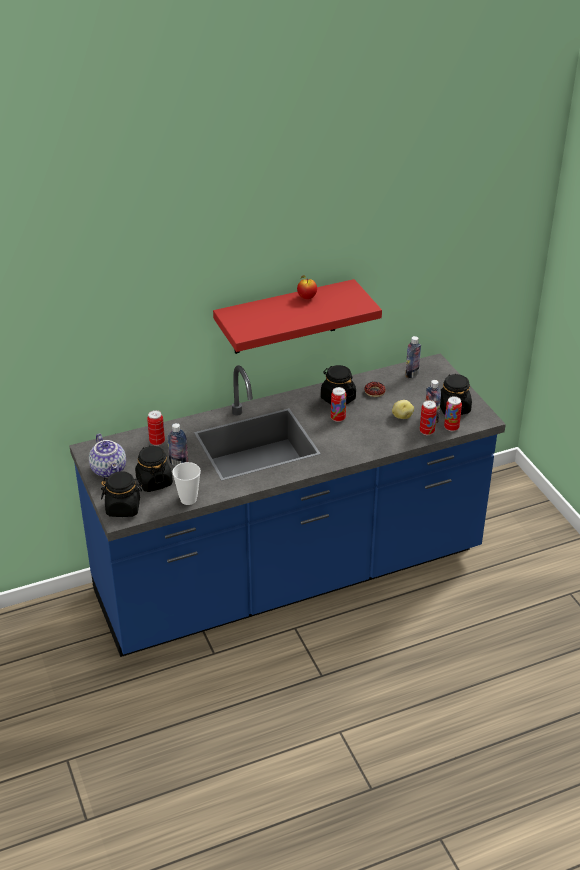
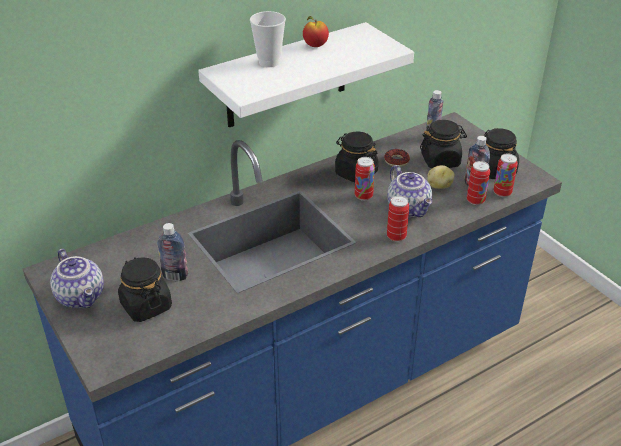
camera: 10 degrees left, 0 degrees up
(123, 508) = (108, 350): black jar -> black jar (440, 161)
(157, 442) = (141, 251): can -> can (396, 236)
(188, 499) = (198, 325): cup -> cup (269, 62)
(285, 317) = (287, 76): red shelf -> white shelf
(371, 432) = (409, 209): none -> teapot

